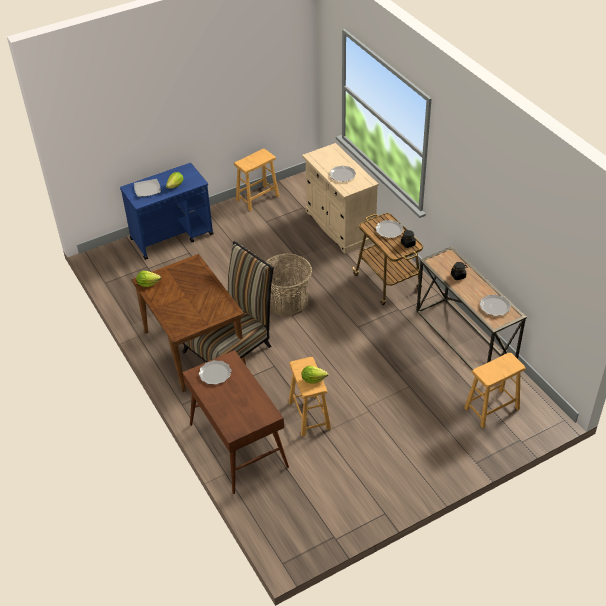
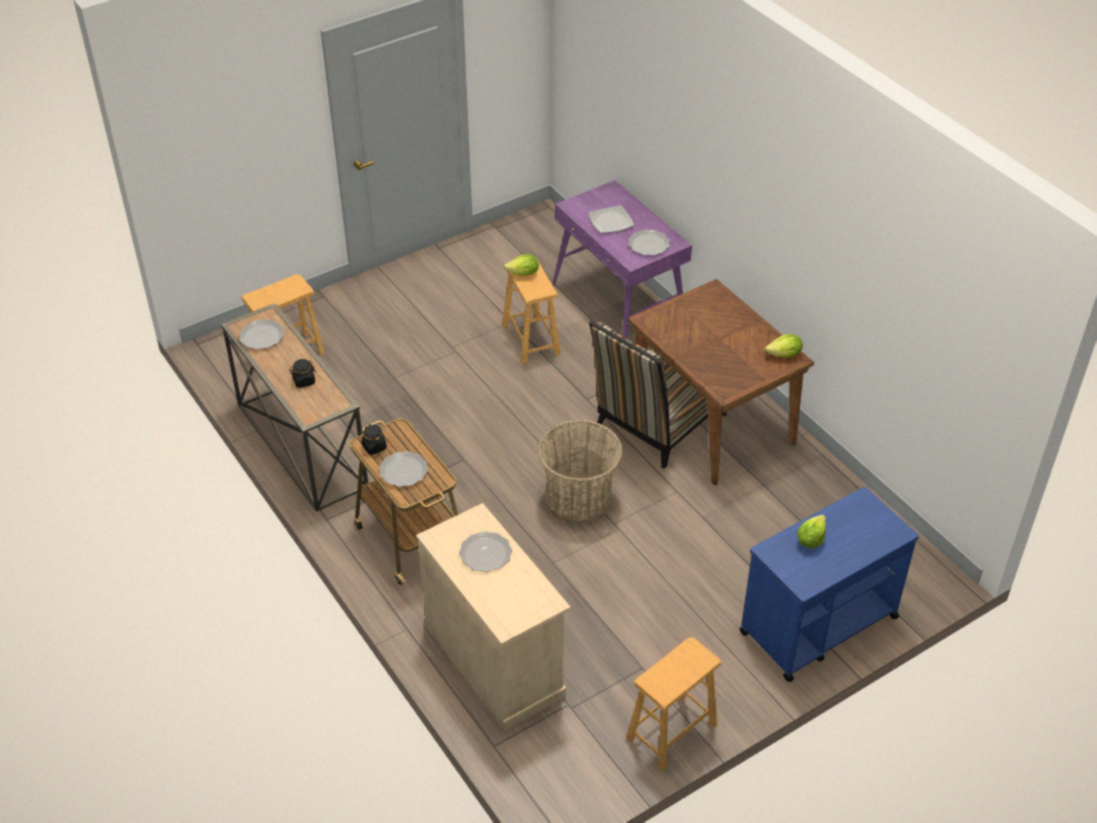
camera: 175 degrees right, 0 degrees up
(147, 189) = (862, 530): plate -> plate (611, 221)
(237, 445) = (619, 305): brown desk -> purple desk

